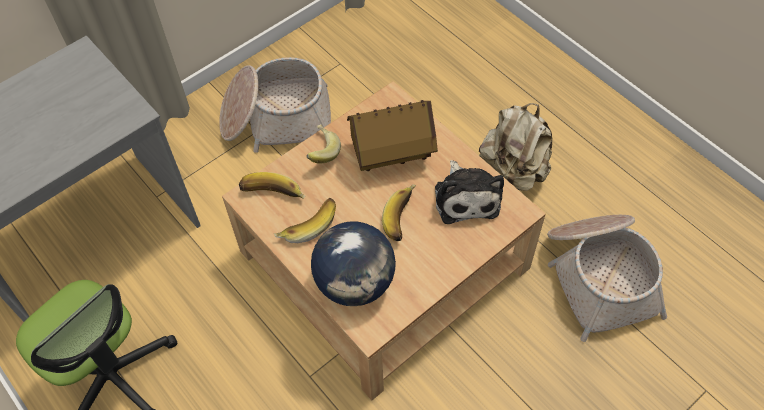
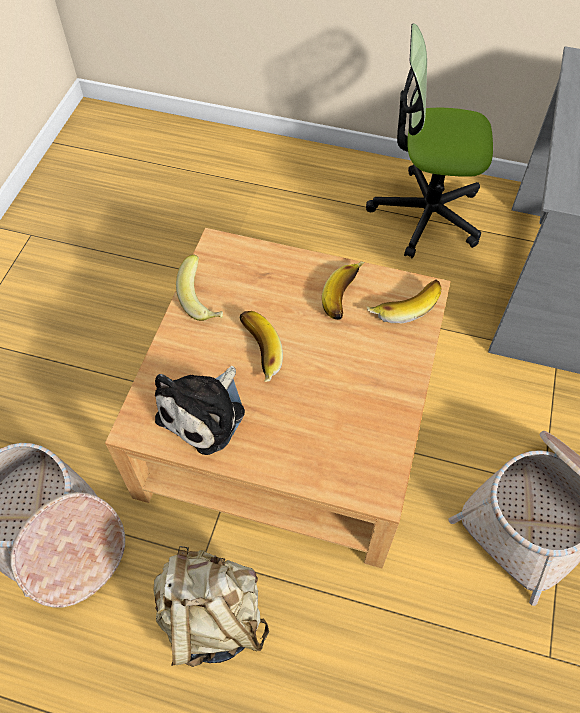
camera: 145 degrees right, 0 degrees up
(320, 152) = (399, 376): banana -> banana (204, 300)
(355, 283) = (258, 273): globe -> none
(392, 154) = (321, 417): toy house -> none
(466, 197) = (205, 412): plush toy -> plush toy turned 105 degrees counterclockwise

